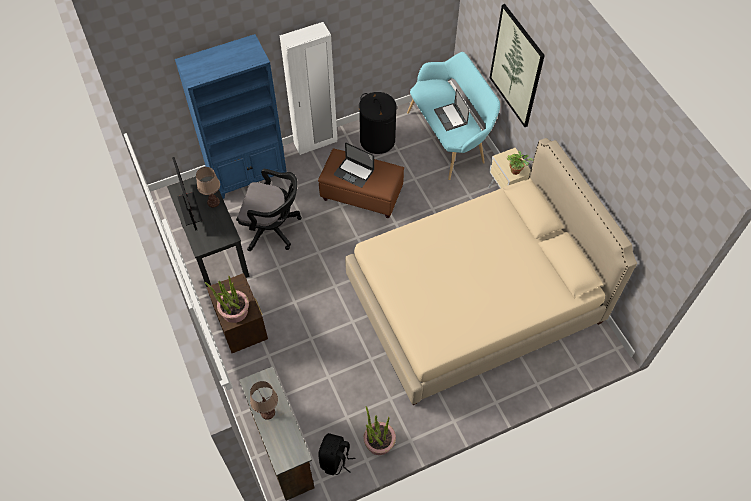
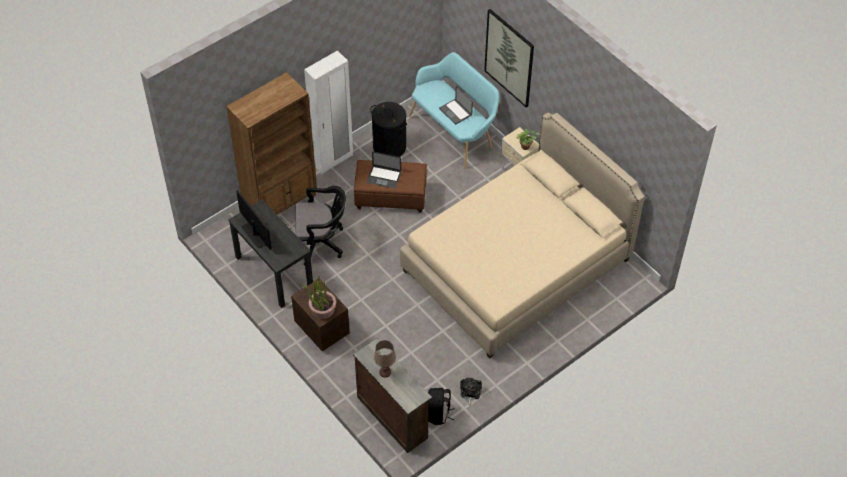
camera: 15 degrees left, 5 degrees down
(213, 202) = (274, 224): brown table lamp -> none
(248, 175) = (281, 201): blue bookcase -> brown bookcase
(379, 442) = (470, 392): potted plant -> plush toy

